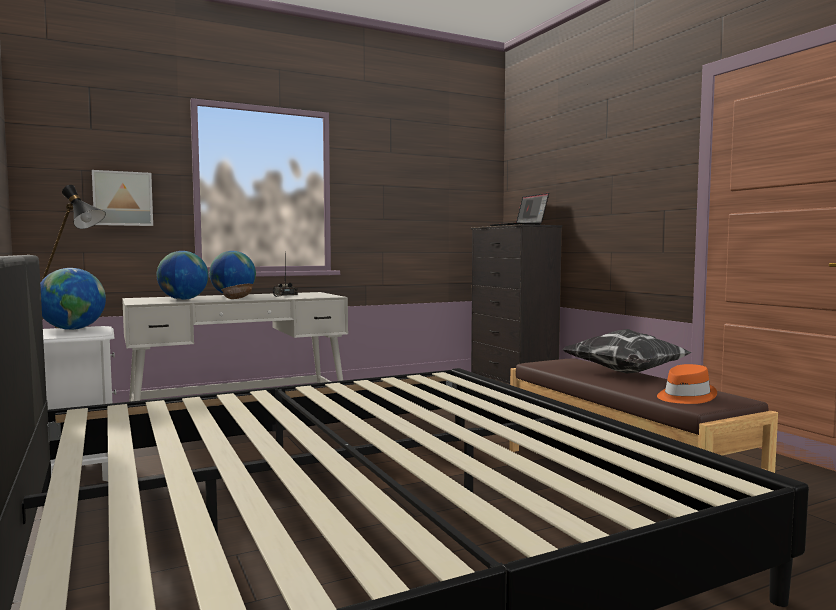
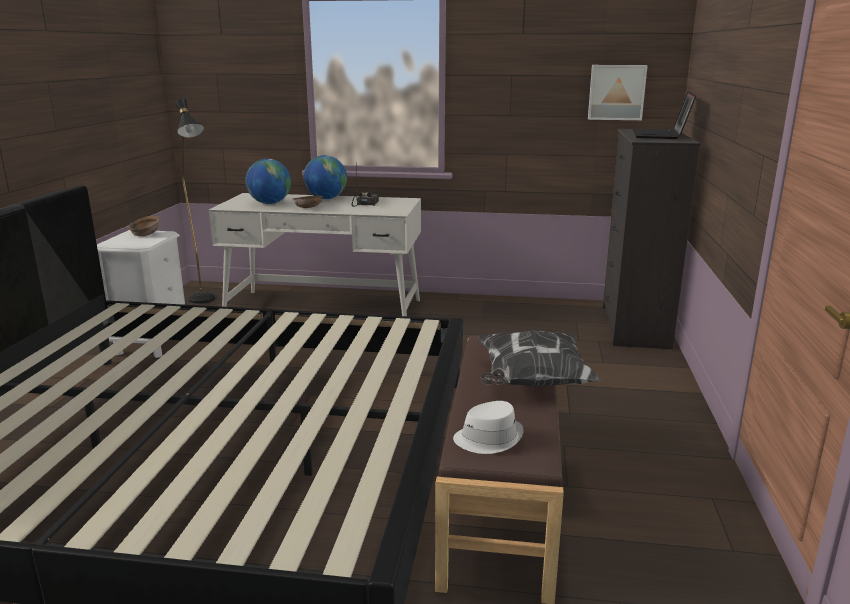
camera: 35 degrees right, 15 degrees up
(73, 329) = (145, 234): globe -> brown bowl
(123, 198) = (248, 99): picture -> picture (616, 92)
(684, 397) = (488, 438): orange hat -> white hat

